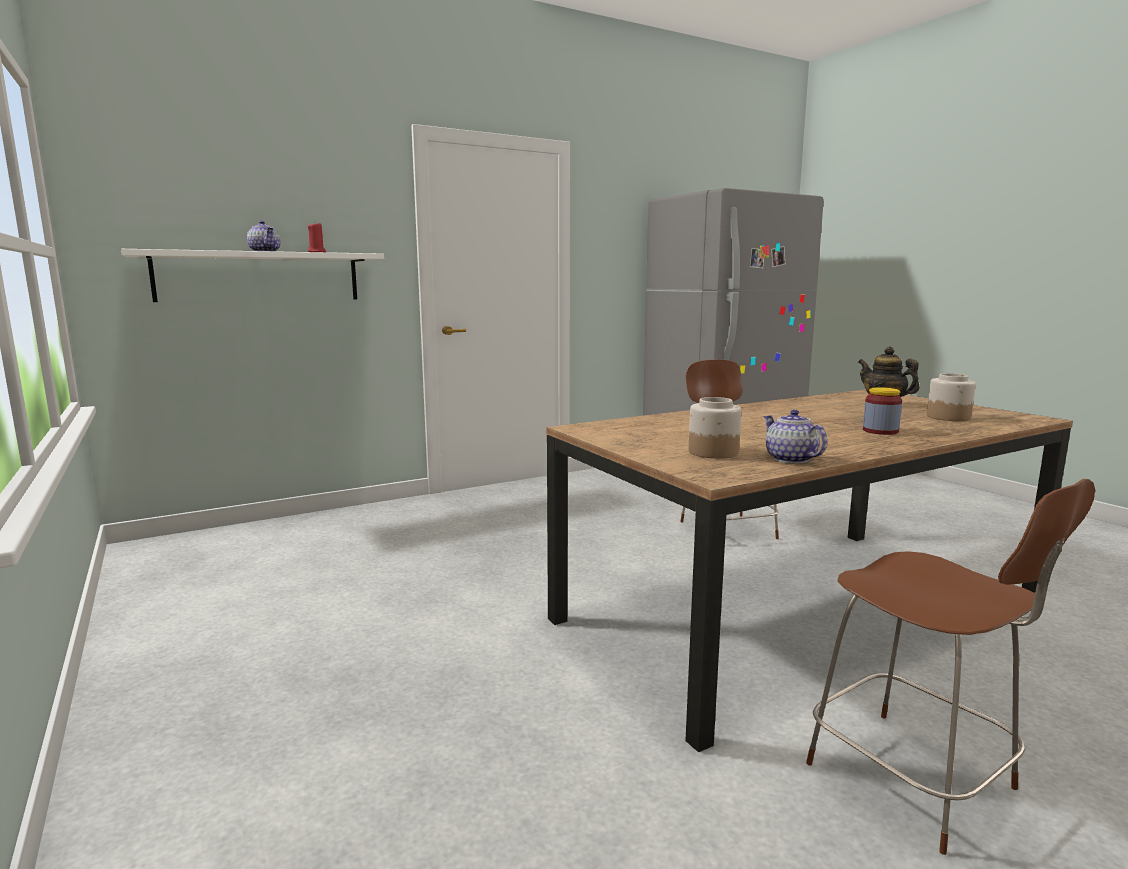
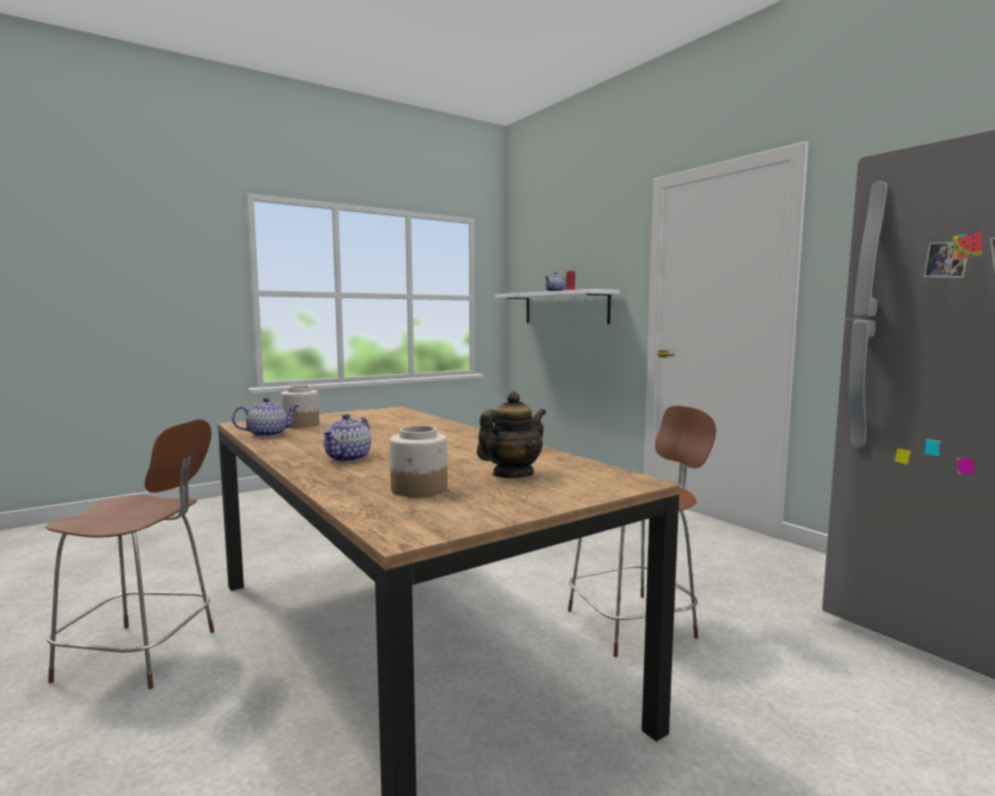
camera: 85 degrees right, 5 degrees down
(880, 431) = (348, 458): jar -> teapot
(916, 780) = (142, 655): brown chair -> brown chair turned 135 degrees counterclockwise

